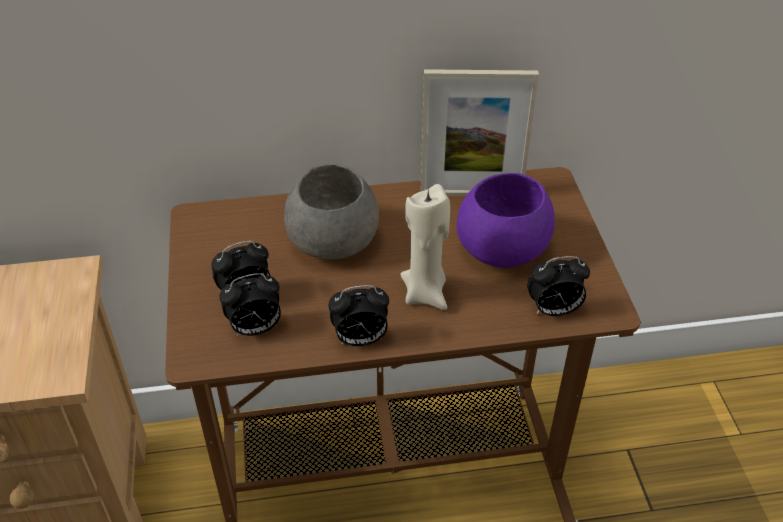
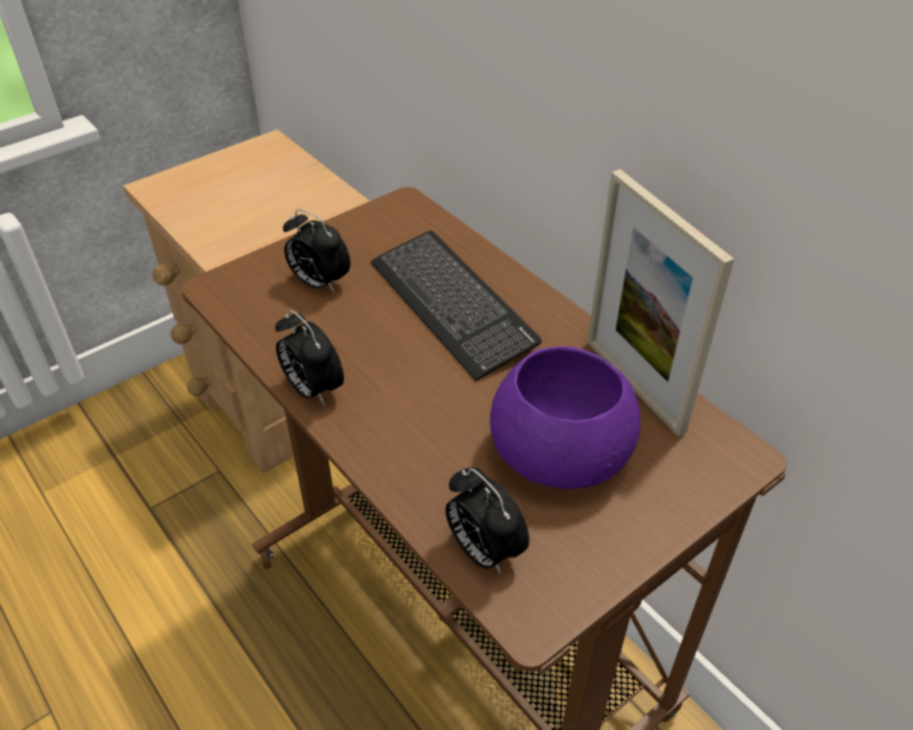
camera: 60 degrees right, 0 degrees up
(255, 329) = (279, 308): alarm clock -> none
(332, 238) = (451, 305): grey bowl -> keyboard
(425, 293) = (423, 413): beige candle -> none

